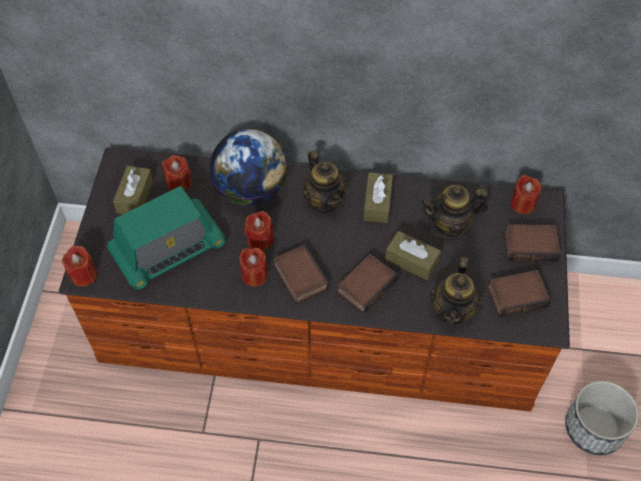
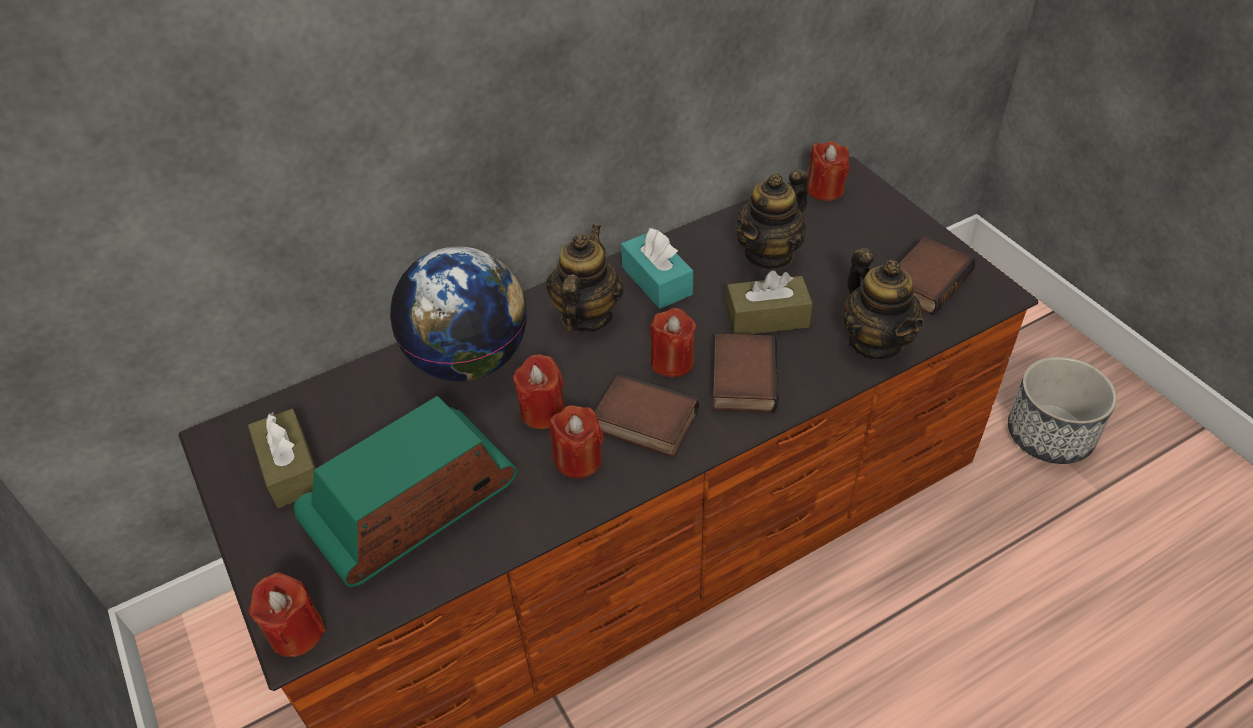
camera: 35 degrees left, 10 degrees down
(168, 249) = (412, 507): radio -> radio turned 150 degrees counterclockwise
(178, 183) = (347, 412): red candle -> red candle (672, 361)
(324, 201) = (586, 316): teapot -> teapot turned 105 degrees counterclockwise
(377, 203) = (657, 281): brown tissue box -> turquoise tissue box
(531, 245) = (880, 223): book -> none

